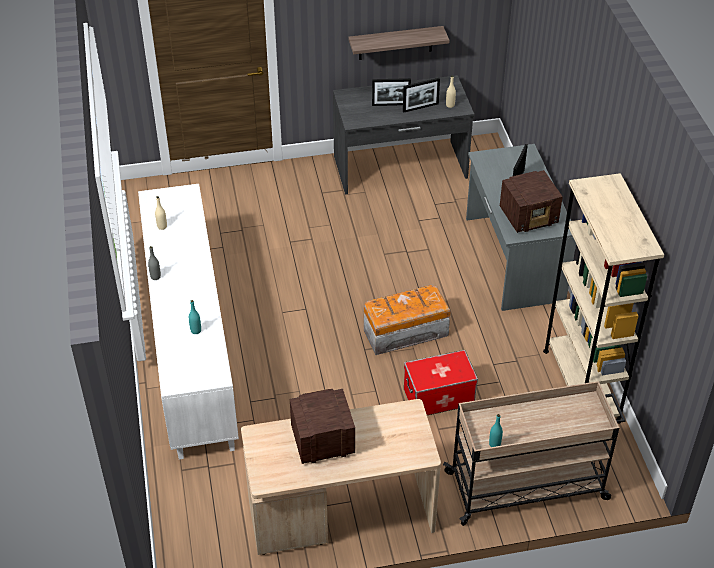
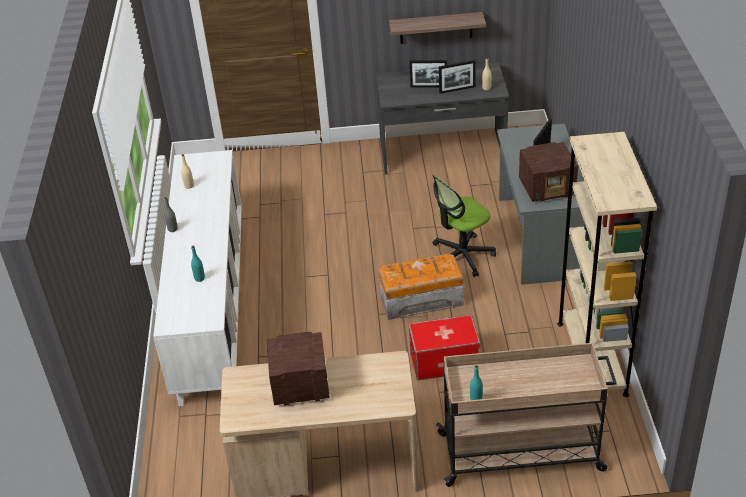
camera: 10 degrees right, 5 degrees down
(438, 283) = (461, 256): none -> office chair

